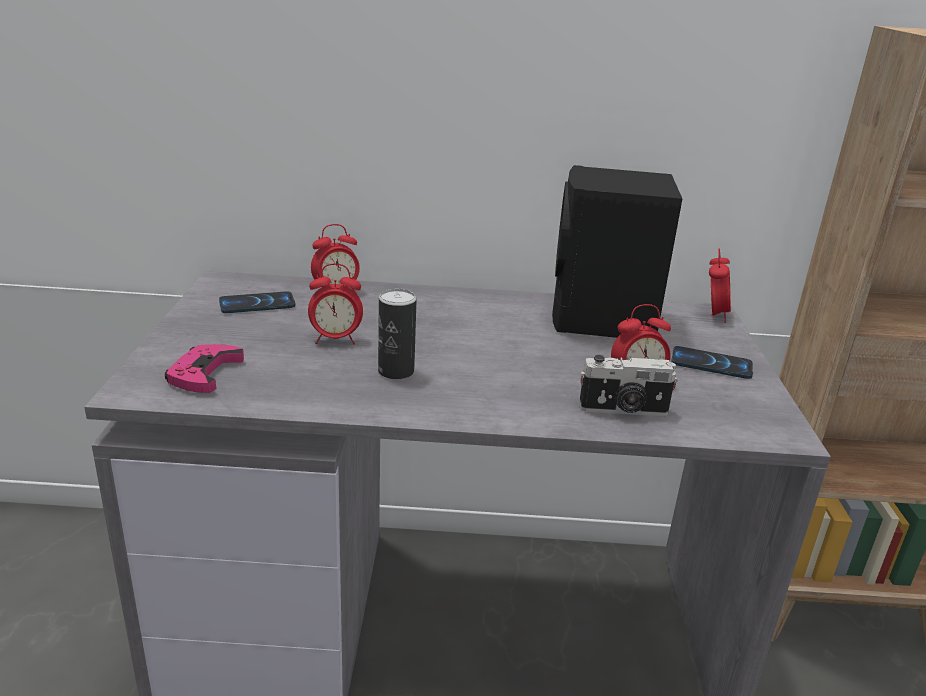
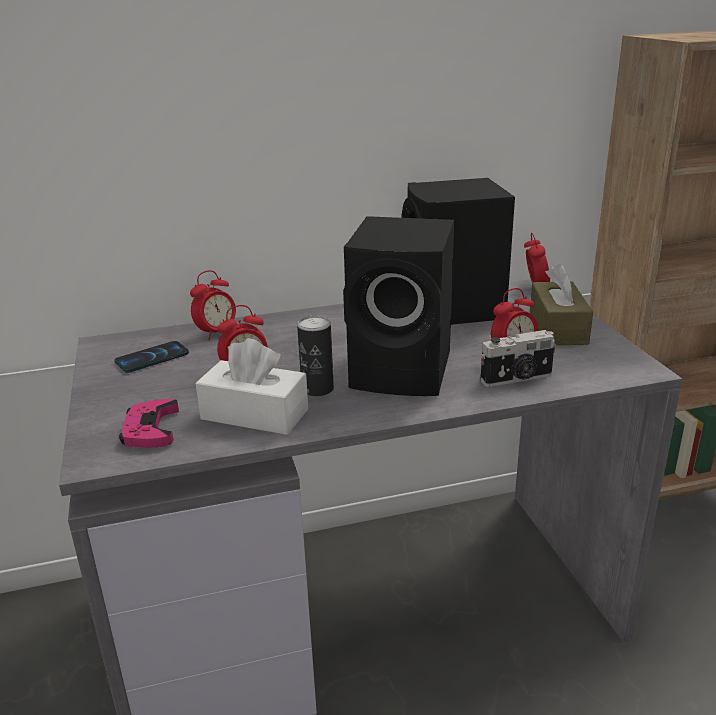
camera: 15 degrees left, 0 degrees up
(314, 382) = (254, 414): none -> white tissue box
(502, 373) = (405, 371): none -> black speaker
(711, 364) = (557, 328): phone -> brown tissue box

